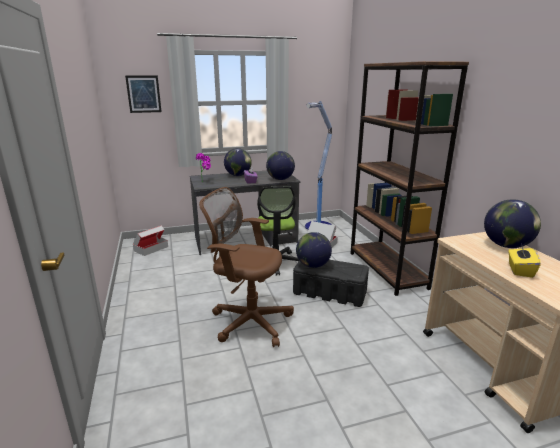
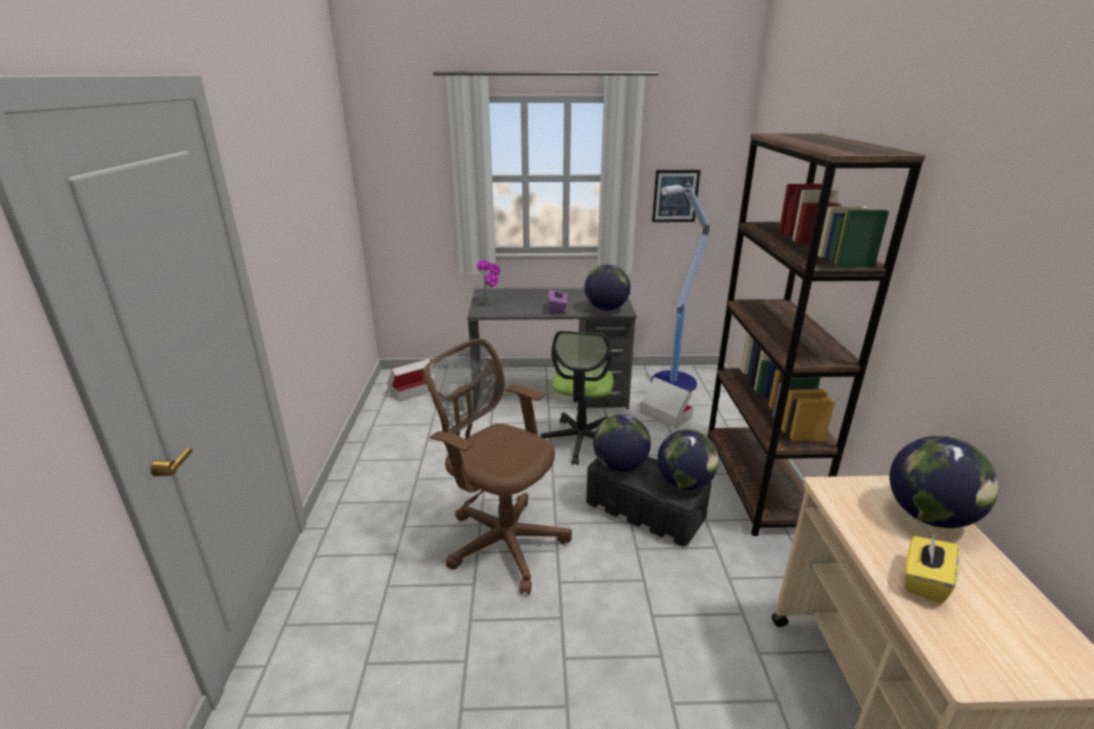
camera: 15 degrees right, 5 degrees up
(143, 94) = (414, 163): picture -> picture (675, 196)
(238, 175) = (544, 295): globe -> globe (684, 483)

